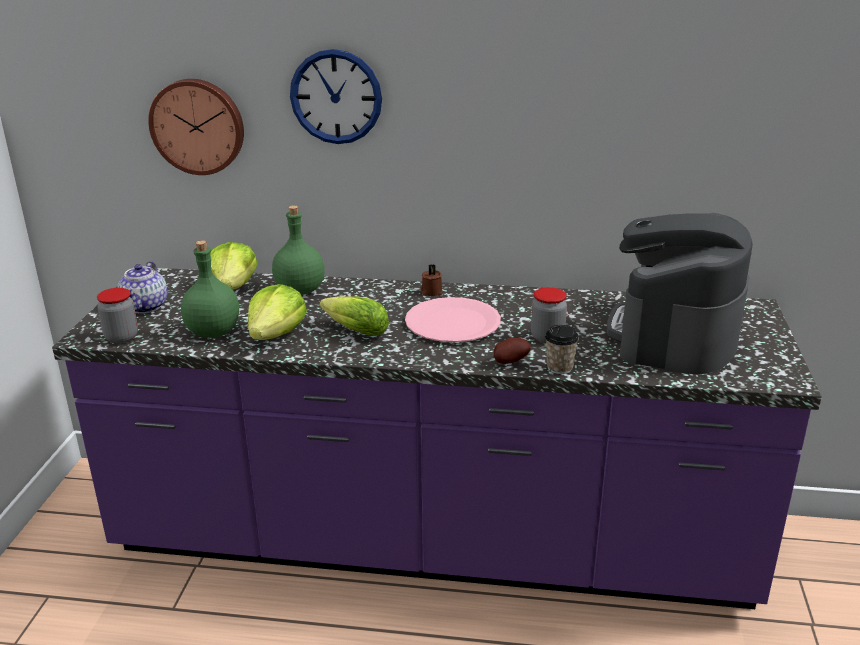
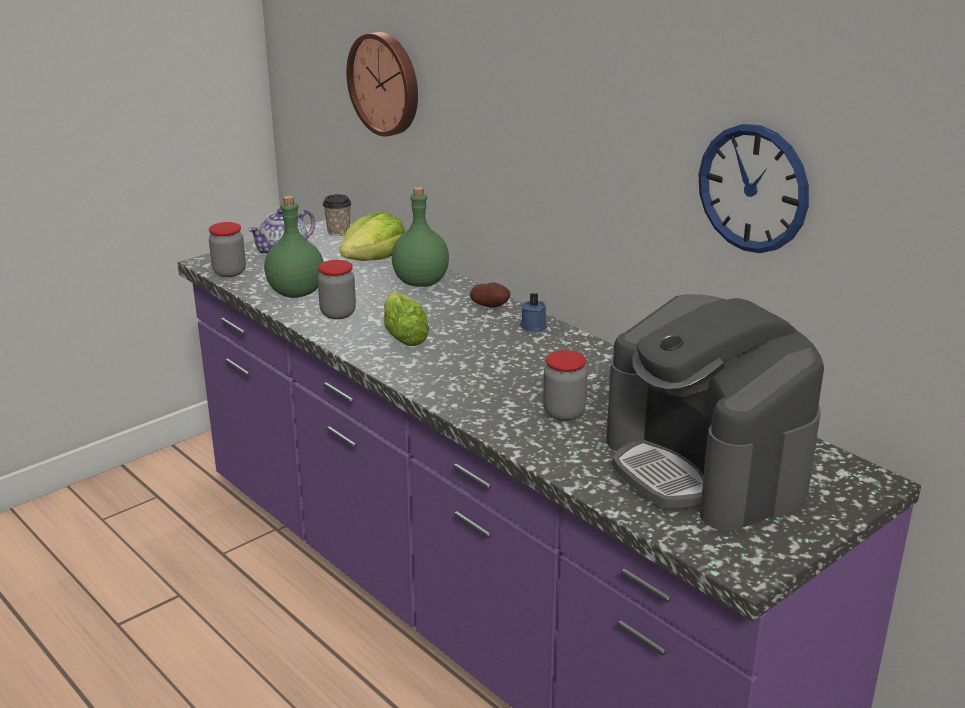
camera: 40 degrees right, 0 degrees up
(276, 334) = (338, 313): lettuce -> jar
(336, 97) = (489, 77): wall clock -> wall clock (753, 188)
(431, 291) = (533, 326): brown candle -> blue candle
(453, 323) = (500, 362): pink plate -> none
(509, 362) = (486, 419): potato -> potato (491, 306)
(559, 368) = (521, 445): cup -> cup (338, 232)
(674, 335) = (706, 467): coffee machine -> coffee machine turned 90 degrees counterclockwise

